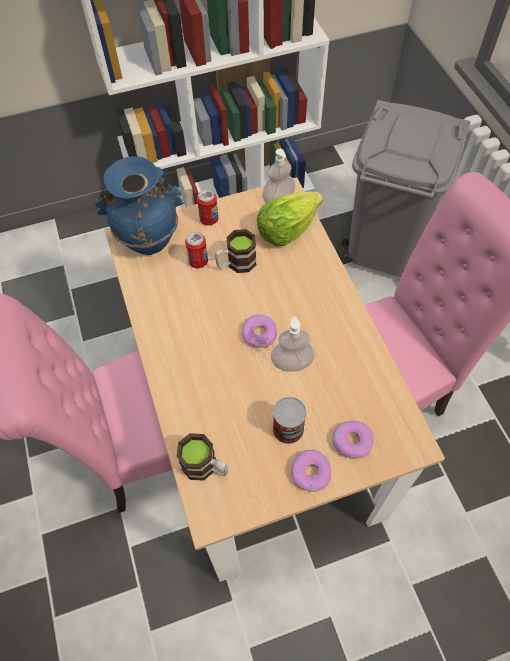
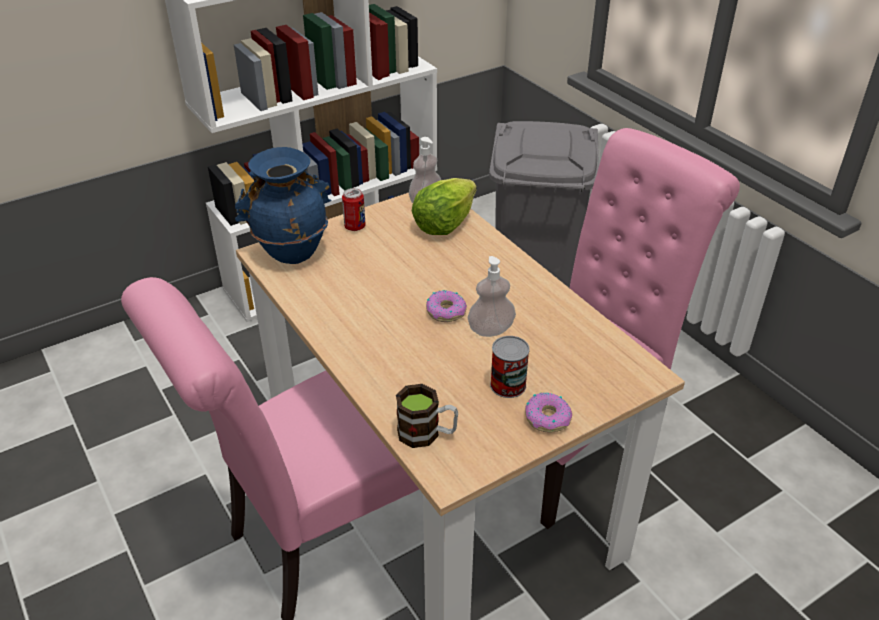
camera: 15 degrees left, 20 degrees down
(198, 262) = (355, 262): can -> none
(236, 264) = (398, 258): mug -> none
(352, 441) = (581, 384): donut -> none

